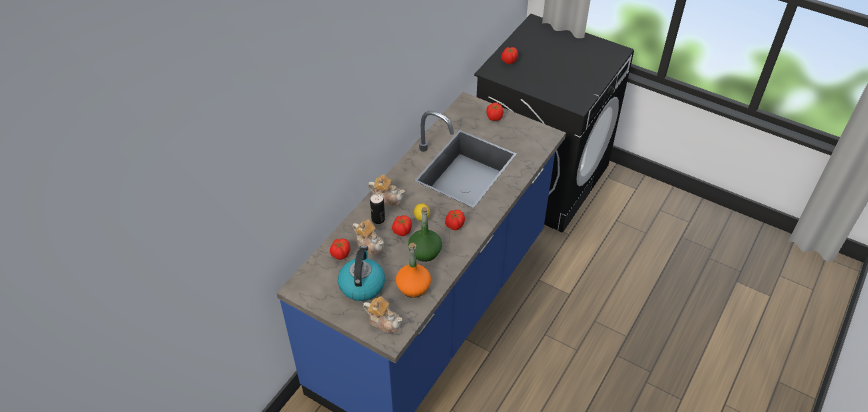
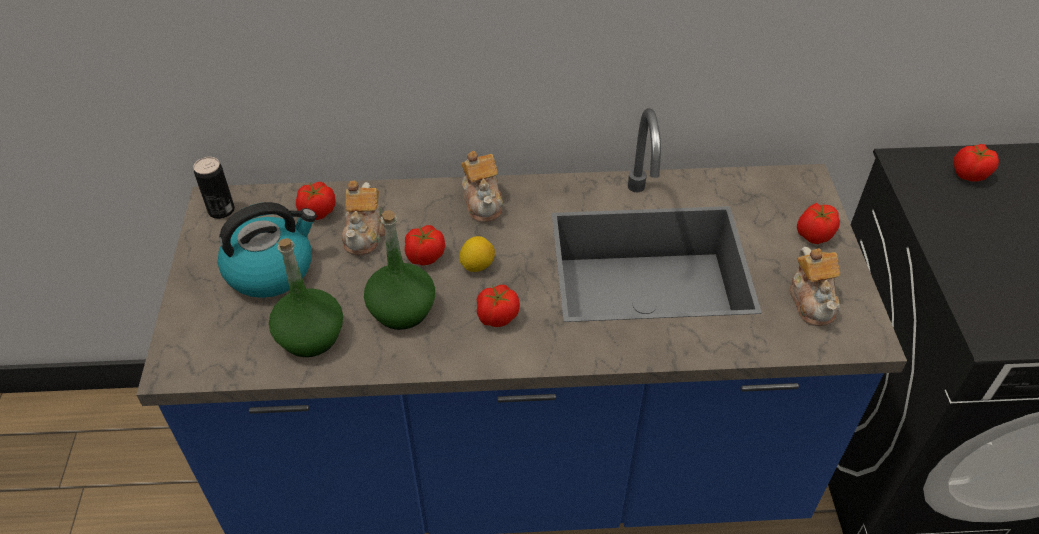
camera: 55 degrees right, 0 degrees up
(378, 219) = (426, 215): can -> can (221, 210)
(384, 321) = (209, 337): teapot -> teapot (812, 301)
(413, 287) = (310, 336): orange bottle -> green bottle

